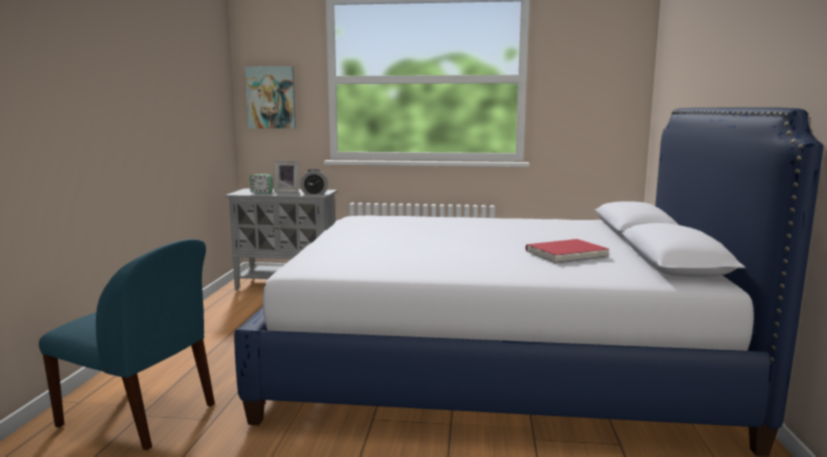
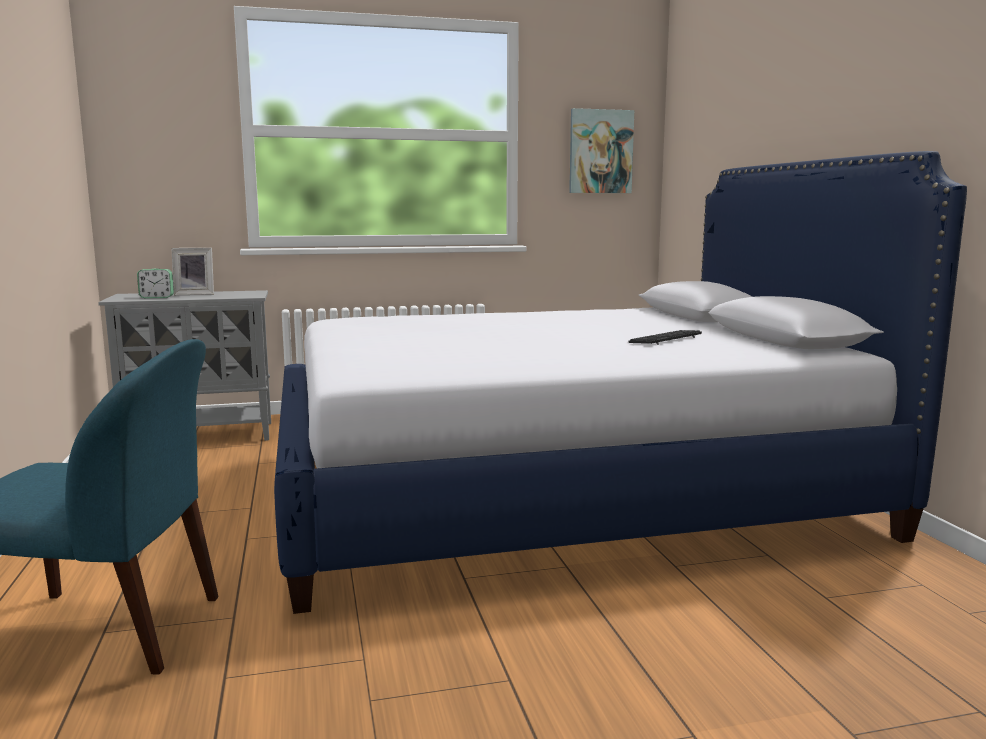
camera: 20 degrees left, 0 degrees up
(271, 97) = (149, 155): picture -> picture (600, 151)
(314, 194) = (243, 295): alarm clock -> none
(566, 254) = (666, 339): red book -> keyboard

